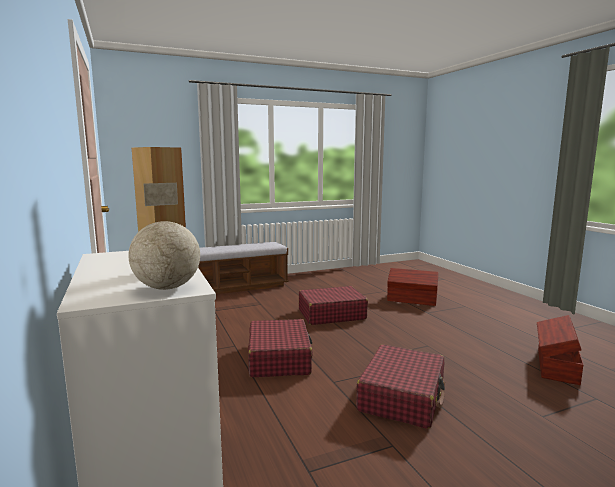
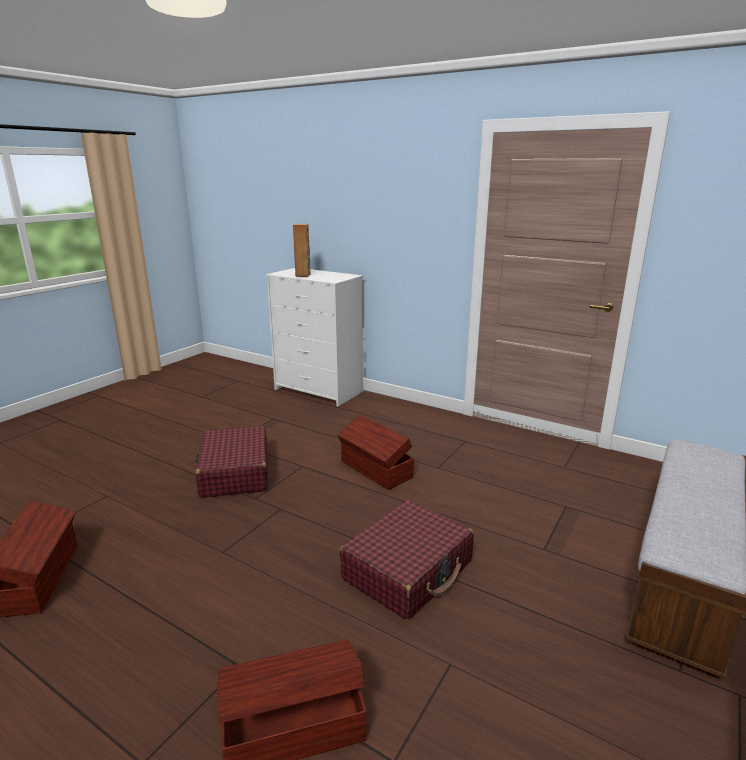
camera: 145 degrees right, 10 degrees up
(168, 288) = (283, 272): globe -> none
(279, 358) = (375, 470): red suitcase -> brown storage box

